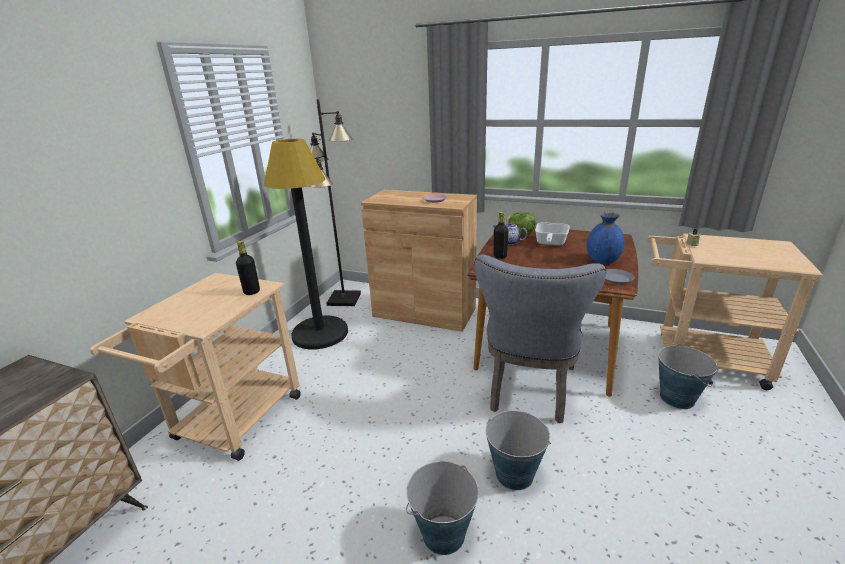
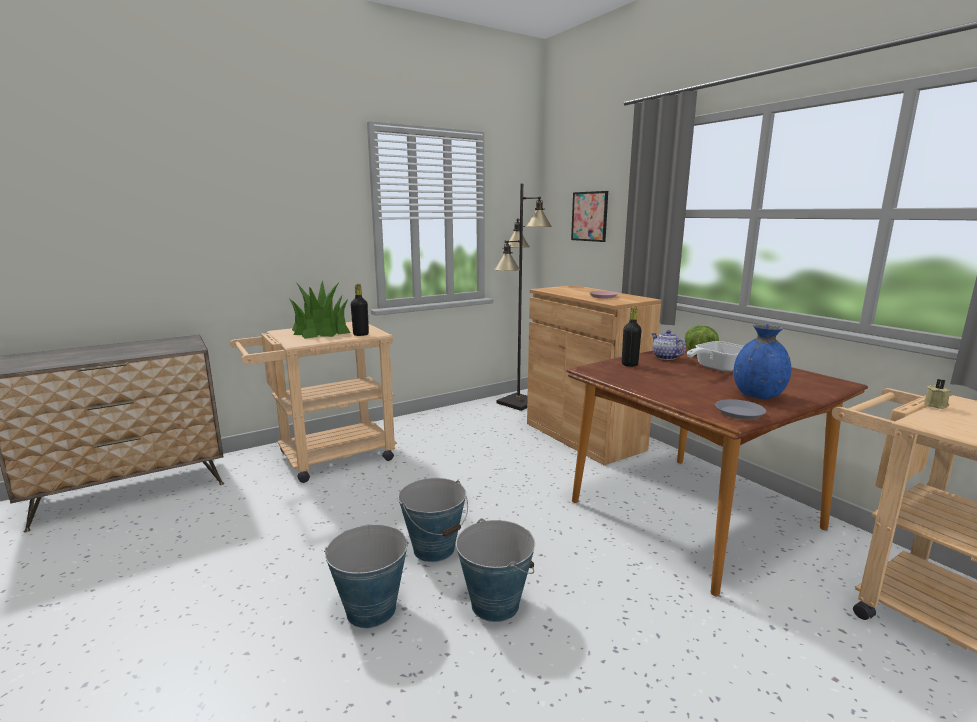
camera: 35 degrees right, 10 degrees down
(197, 300) = (321, 331): none -> potted plant
(320, 333) = (464, 422): black floor lamp -> none
(381, 125) = (589, 216): none -> picture
(529, 392) = (610, 546): grey chair -> none
(677, 398) = (829, 647): bucket -> bucket (434, 549)

